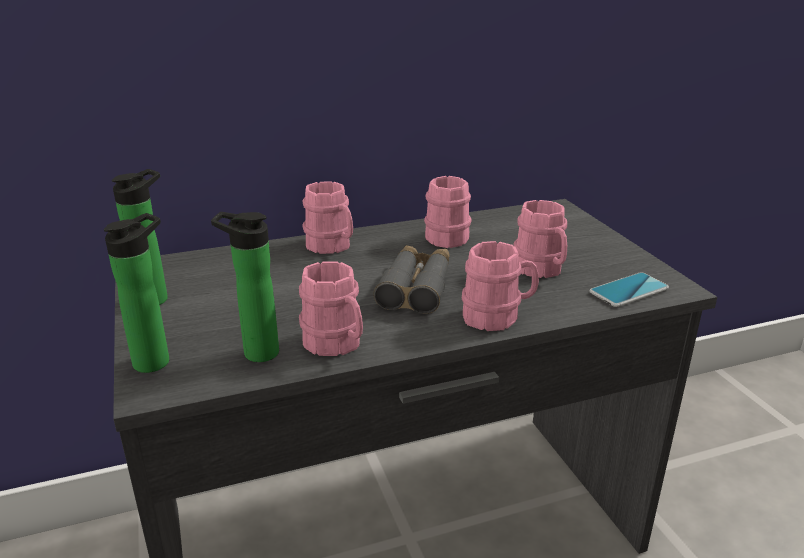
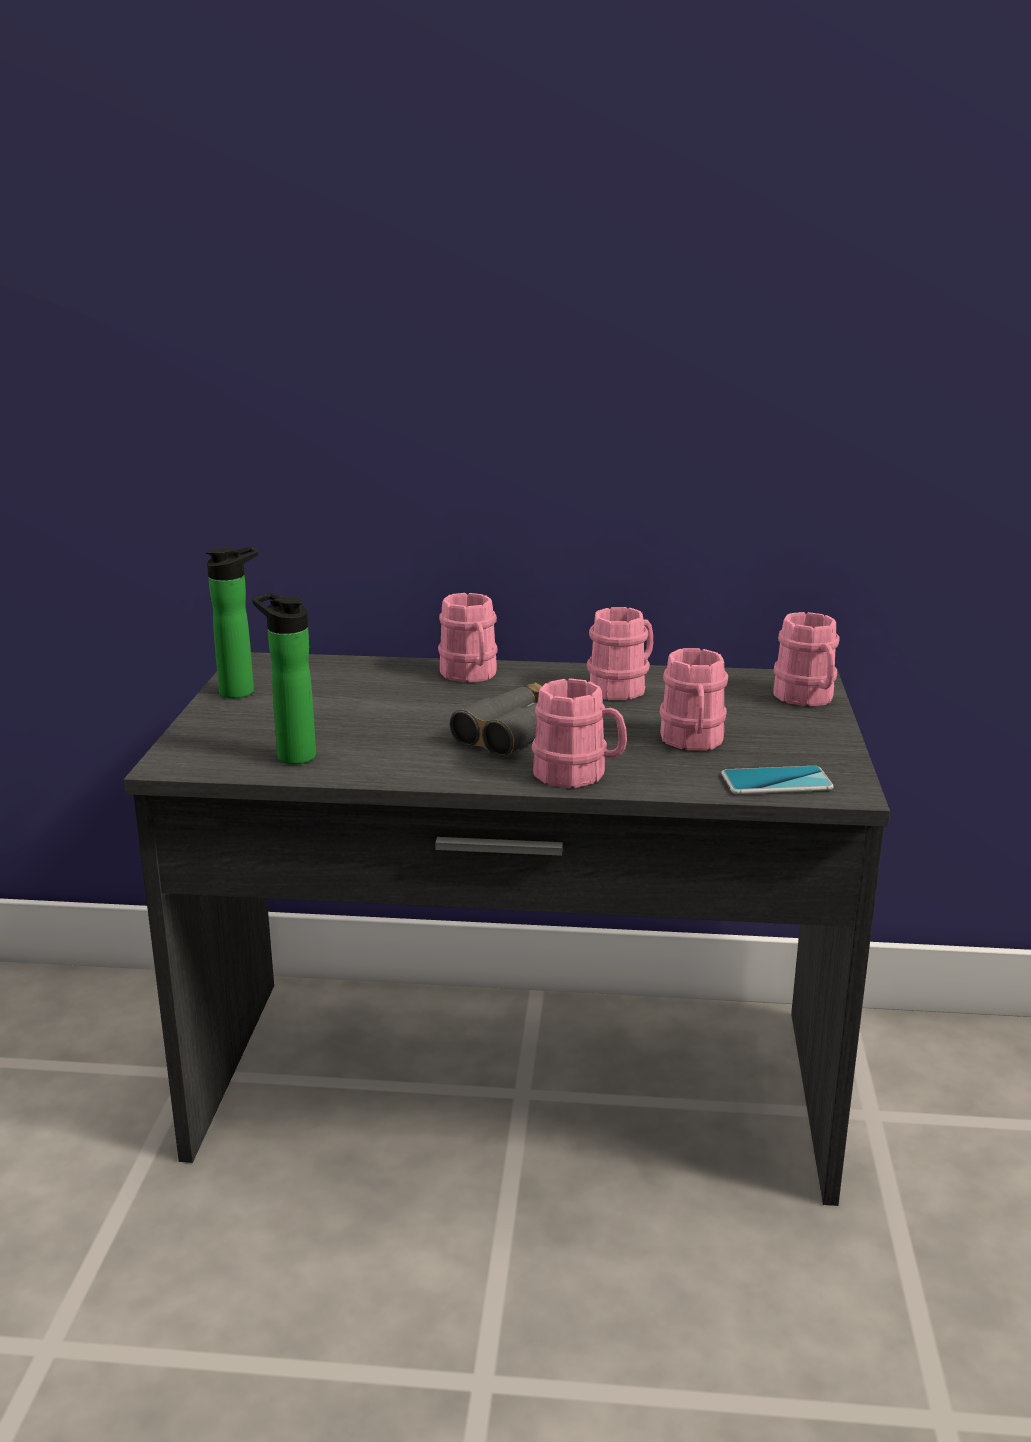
camera: 25 degrees right, 5 degrees down
(156, 360) = (196, 743): bottle -> none
(337, 344) = (376, 765): pink mug -> pink mug (807, 698)

